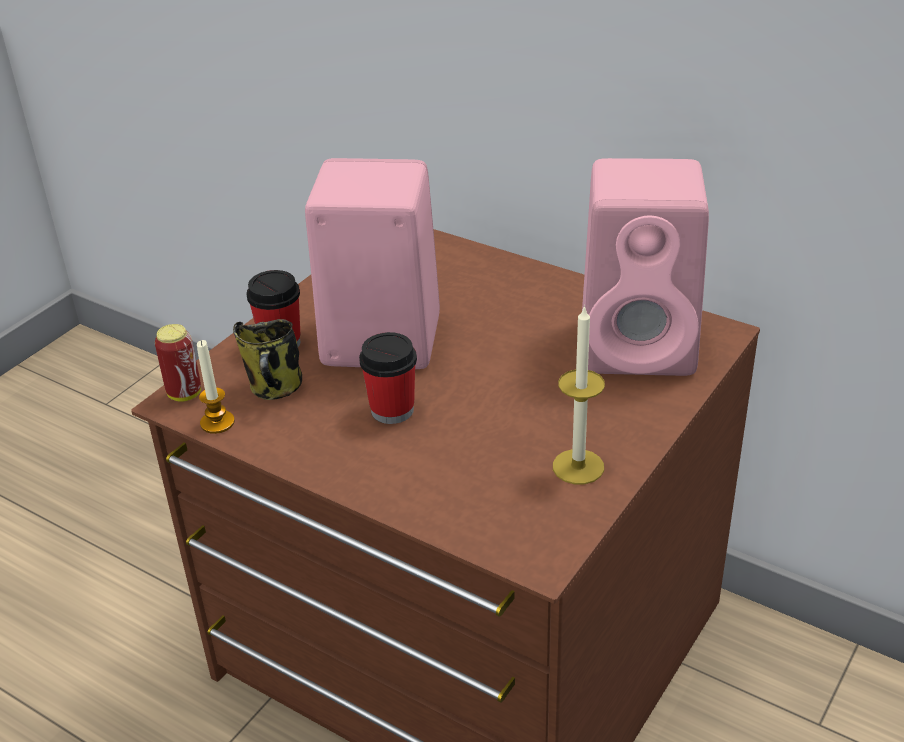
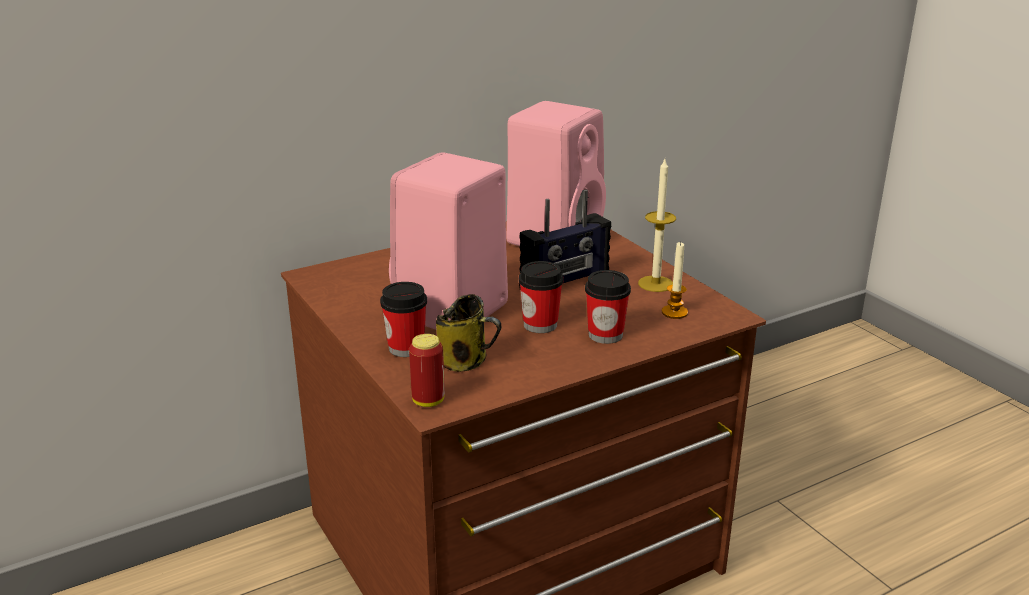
camera: 65 degrees left, 10 degrees down
(217, 422) = (484, 393): candle -> candle (674, 312)
(402, 466) = (605, 335): none -> cup
(513, 395) = (565, 284): none -> radio

